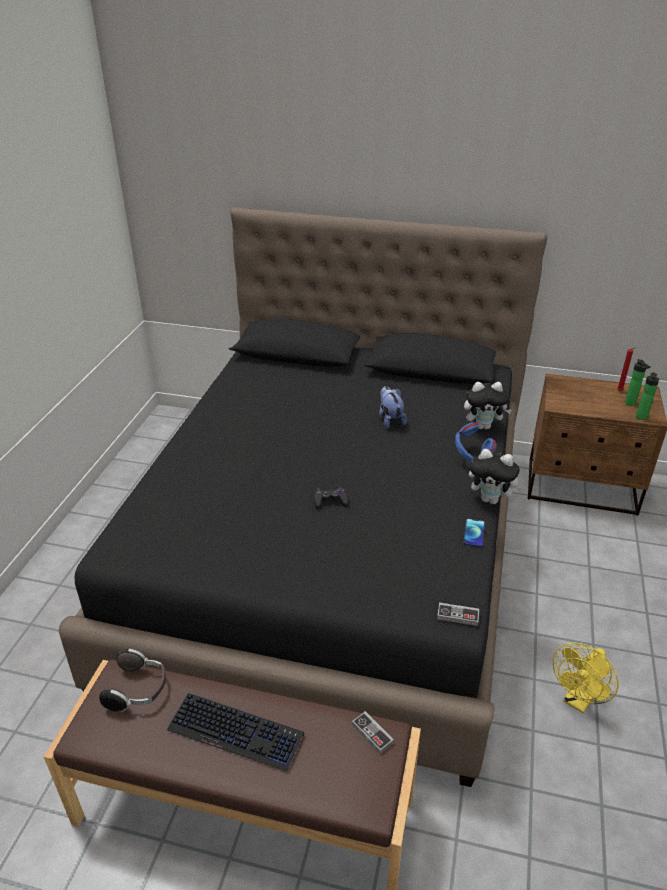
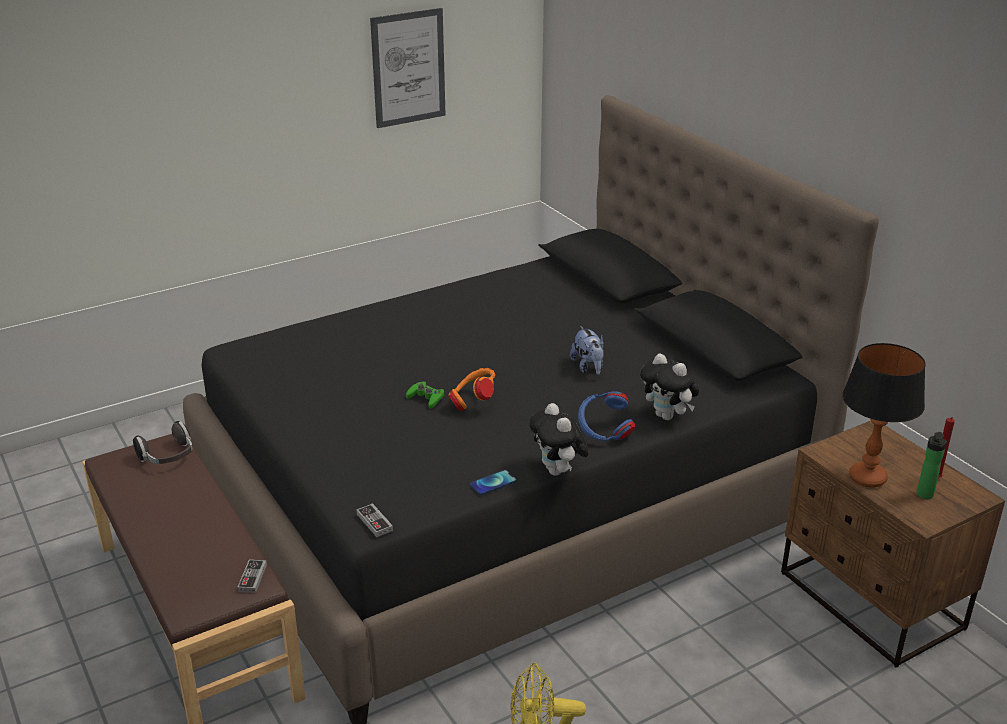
camera: 45 degrees right, 5 degrees down
(48, 228) = (408, 68): none -> picture
(236, 732) = (181, 517): keyboard -> none
(330, 501) = (426, 398): black game controller -> green game controller
(365, 484) = (473, 402): none -> orange headphones
(390, 419) = (588, 367): plush toy -> plush toy turned 135 degrees clockwise
(596, 409) = (867, 478): none -> table lamp
(641, 418) = (907, 514): bottle -> none

